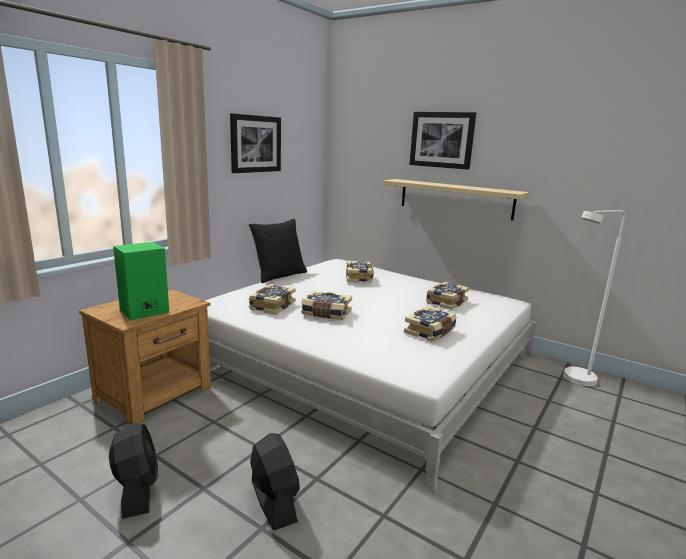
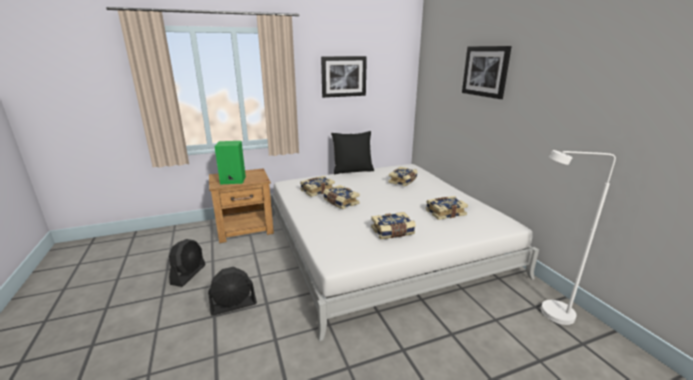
camera: 35 degrees right, 5 degrees up
(273, 501) = (233, 305): black fan -> black fan turned 60 degrees clockwise
(455, 198) = (491, 125): beige shelf -> none

